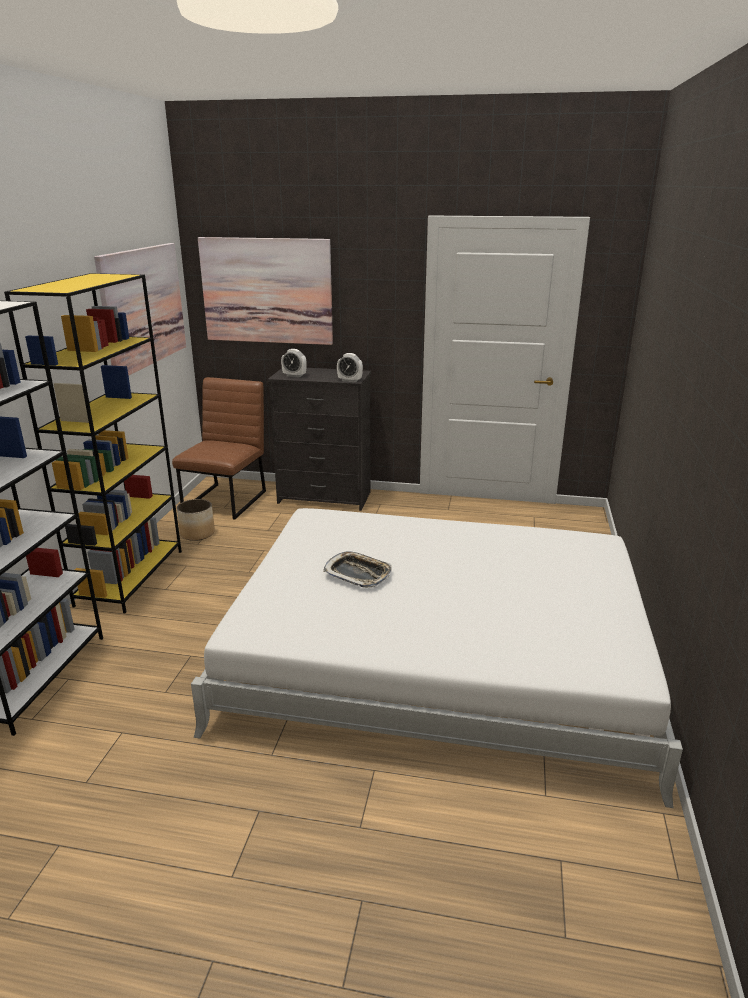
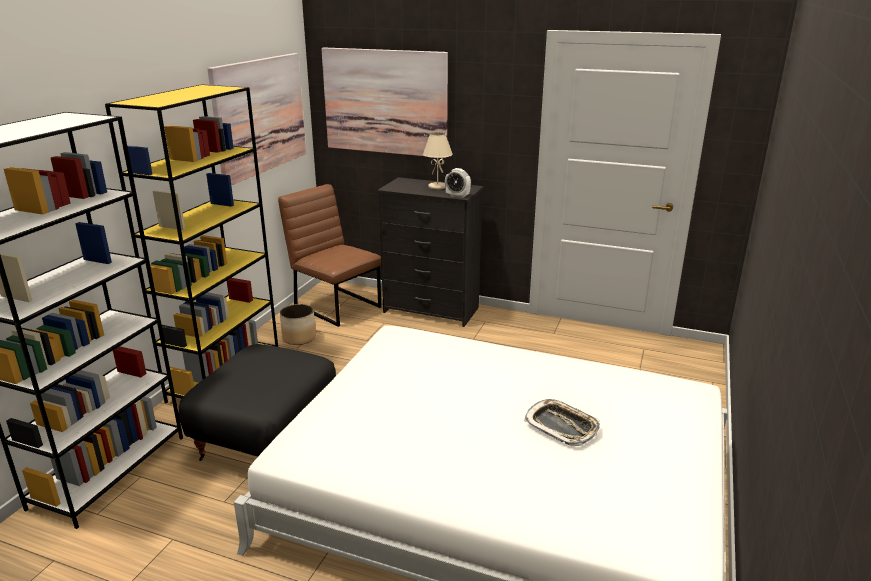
camera: 10 degrees right, 0 degrees up
(192, 629) = (267, 438): none -> black ottoman
(227, 500) = (336, 305): brown chair -> brown chair turned 75 degrees counterclockwise
(294, 376) = (404, 188): alarm clock -> none
(326, 374) = (437, 187): none -> beige table lamp
(358, 573) = (421, 403): tray -> tray (561, 426)

